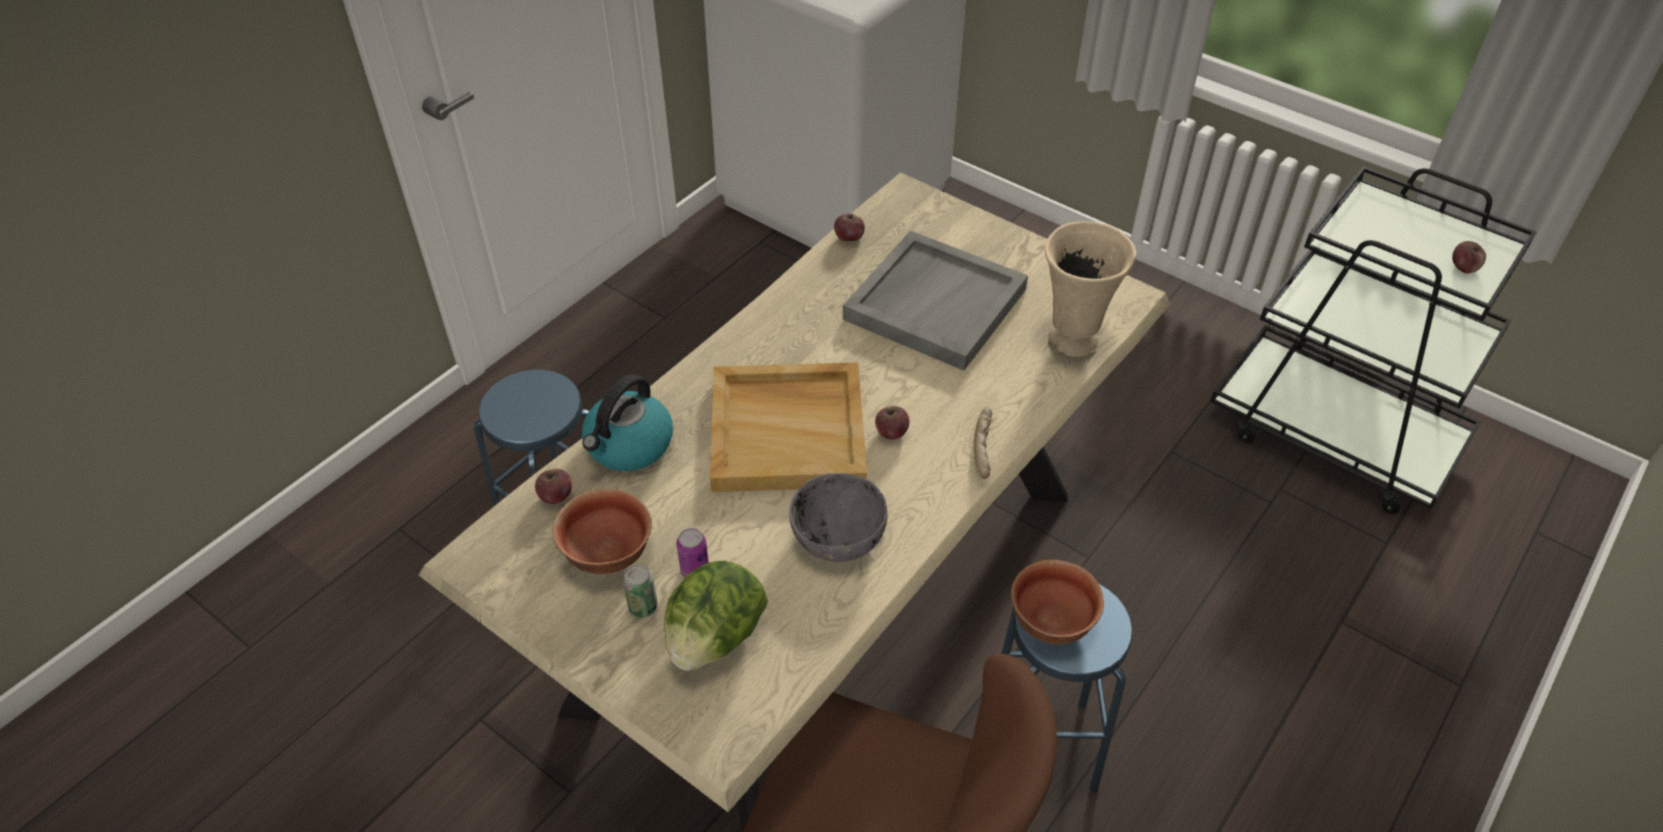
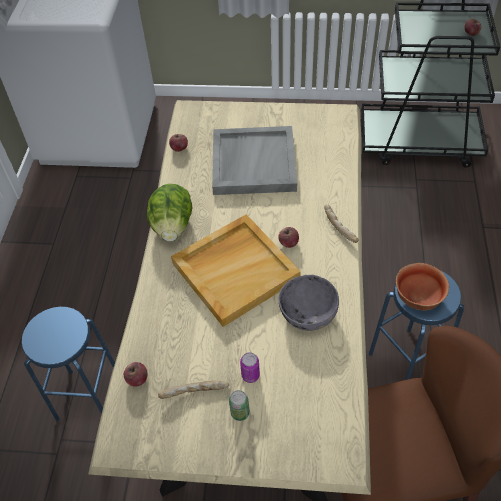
camera: 30 degrees left, 5 degrees up
(608, 551) = (194, 393): bowl -> bread
(629, 446) = (155, 326): kettle -> none
(715, 638) = (292, 406): lettuce -> lettuce (172, 226)
(1072, 341) = (335, 150): beige vase -> none

